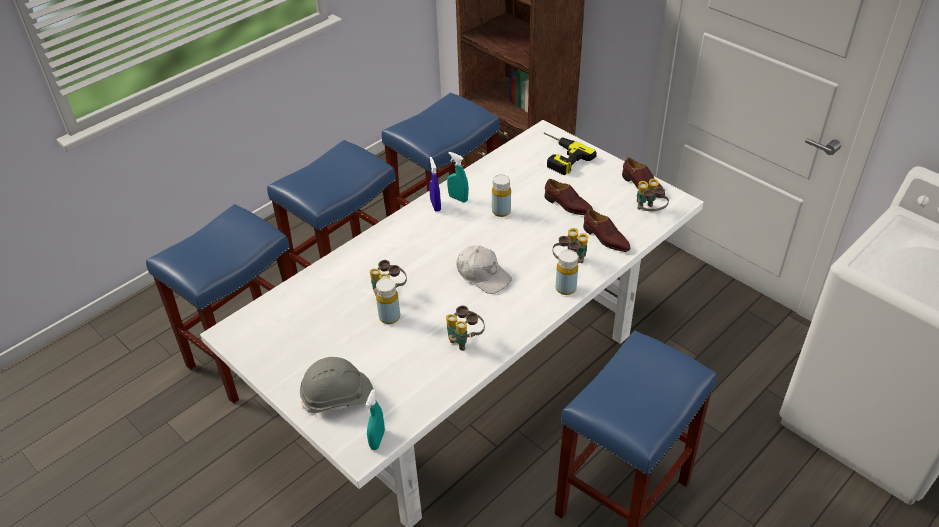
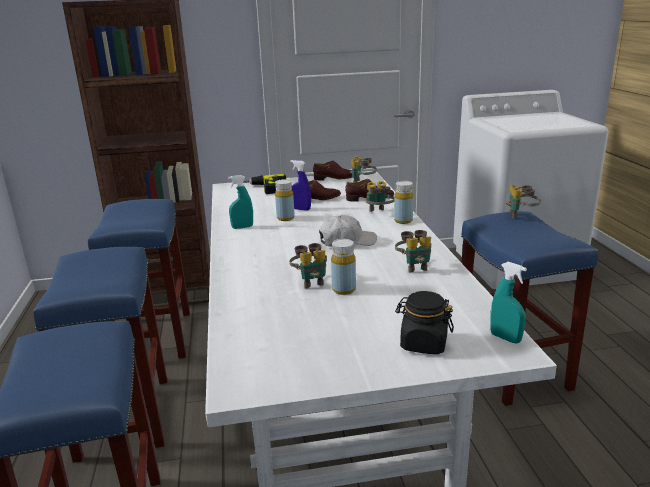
camera: 55 degrees left, 20 degrees down
(338, 396) = (423, 343): grey hard hat -> black jar
(435, 206) = (235, 236): blue spray bottle -> blue spray bottle (301, 209)
(677, 370) = (521, 215): none -> binoculars

